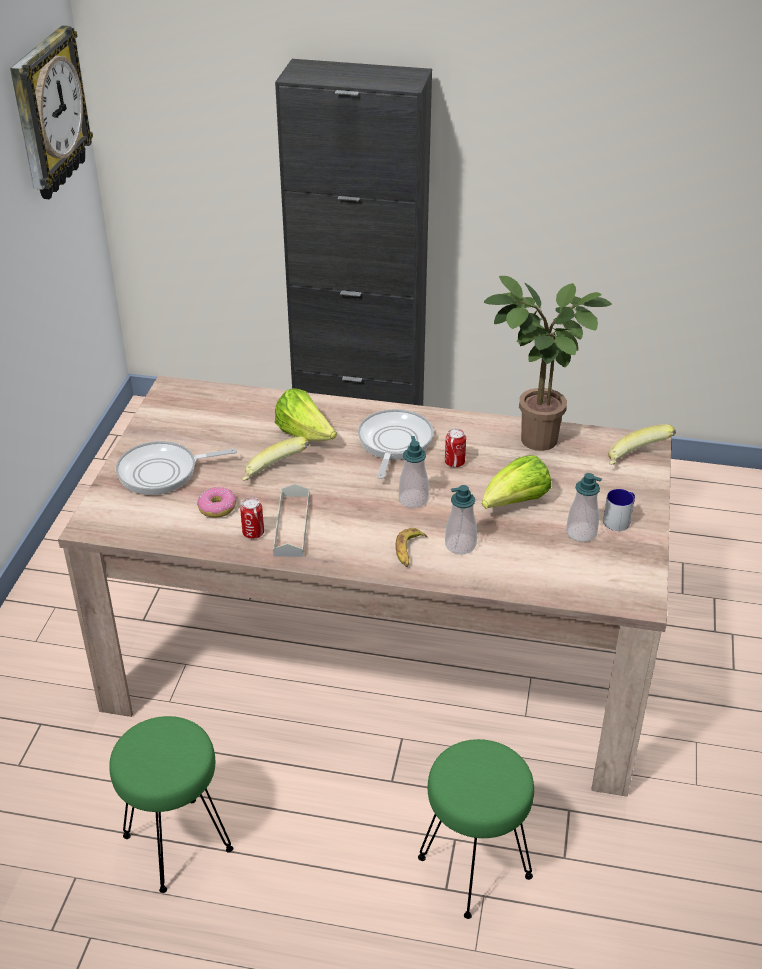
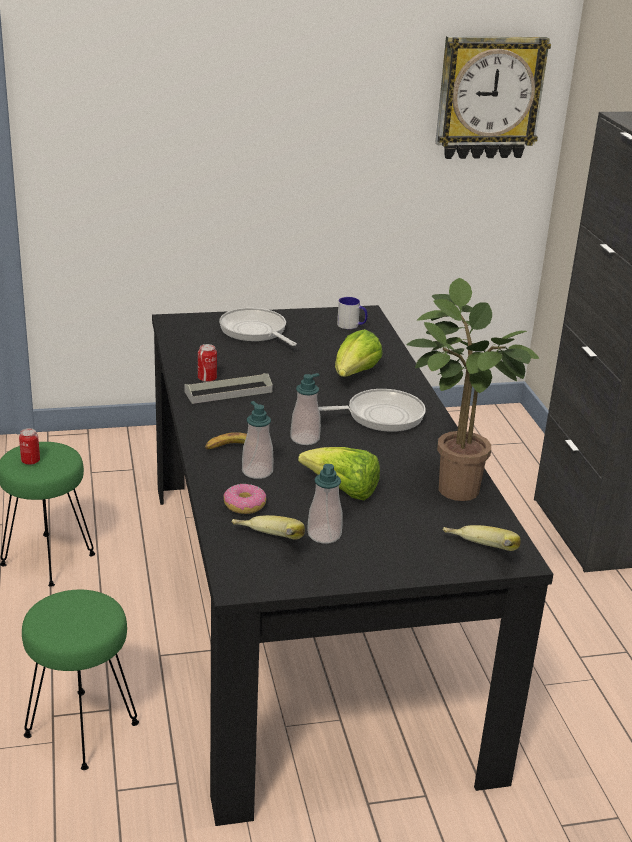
camera: 65 degrees right, 10 degrees down
(217, 507) = (228, 359): donut -> donut (245, 505)
(275, 475) = (288, 373): banana -> banana (266, 545)
(380, 655) = (305, 613): beige dining table -> black dining table
(454, 462) = (378, 450): can -> can (30, 461)
(619, 519) = (364, 556): mug -> mug (351, 325)

